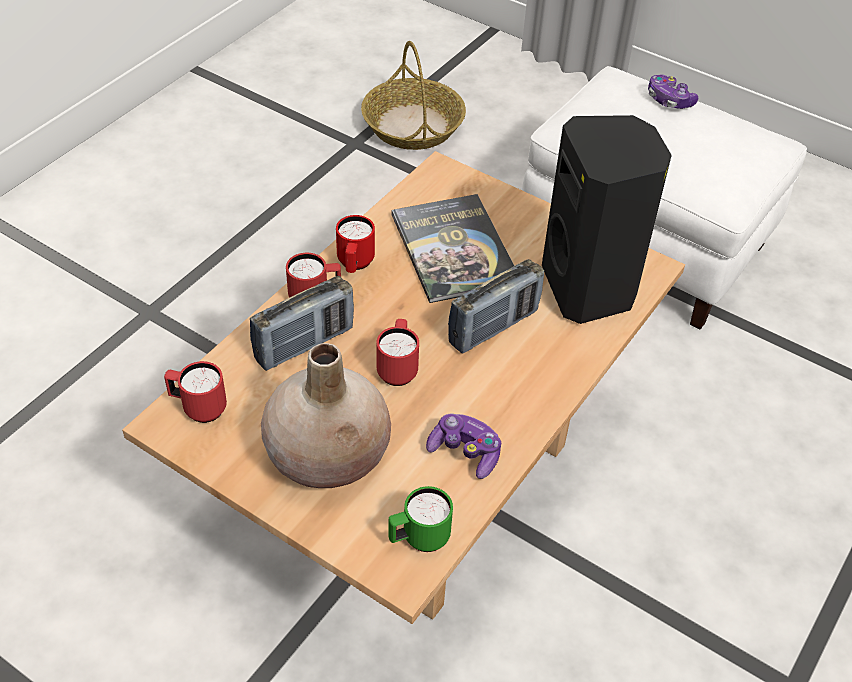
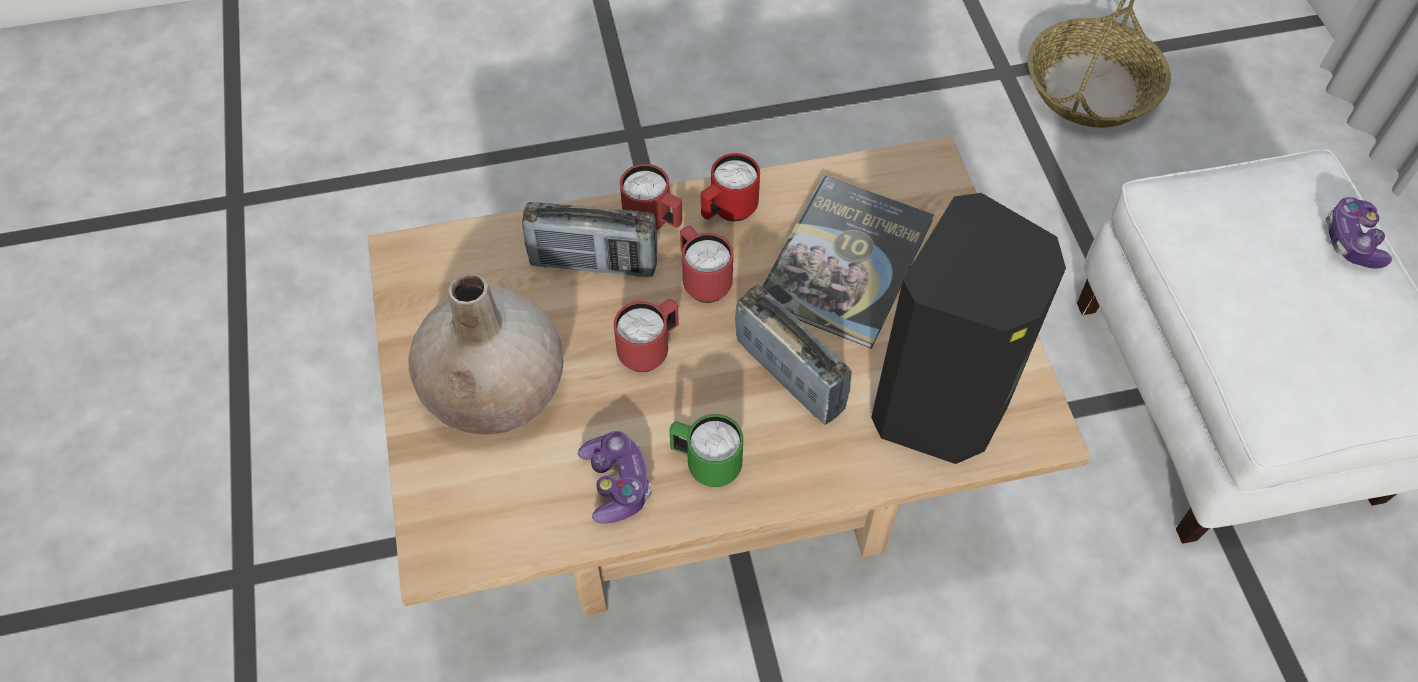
camera: 45 degrees right, 10 degrees up
(198, 408) = (443, 260): red mug -> red mug (702, 281)
(419, 539) = (484, 533): green mug -> green mug (706, 464)
(493, 327) = (789, 375): radio -> radio turned 135 degrees counterclockwise

